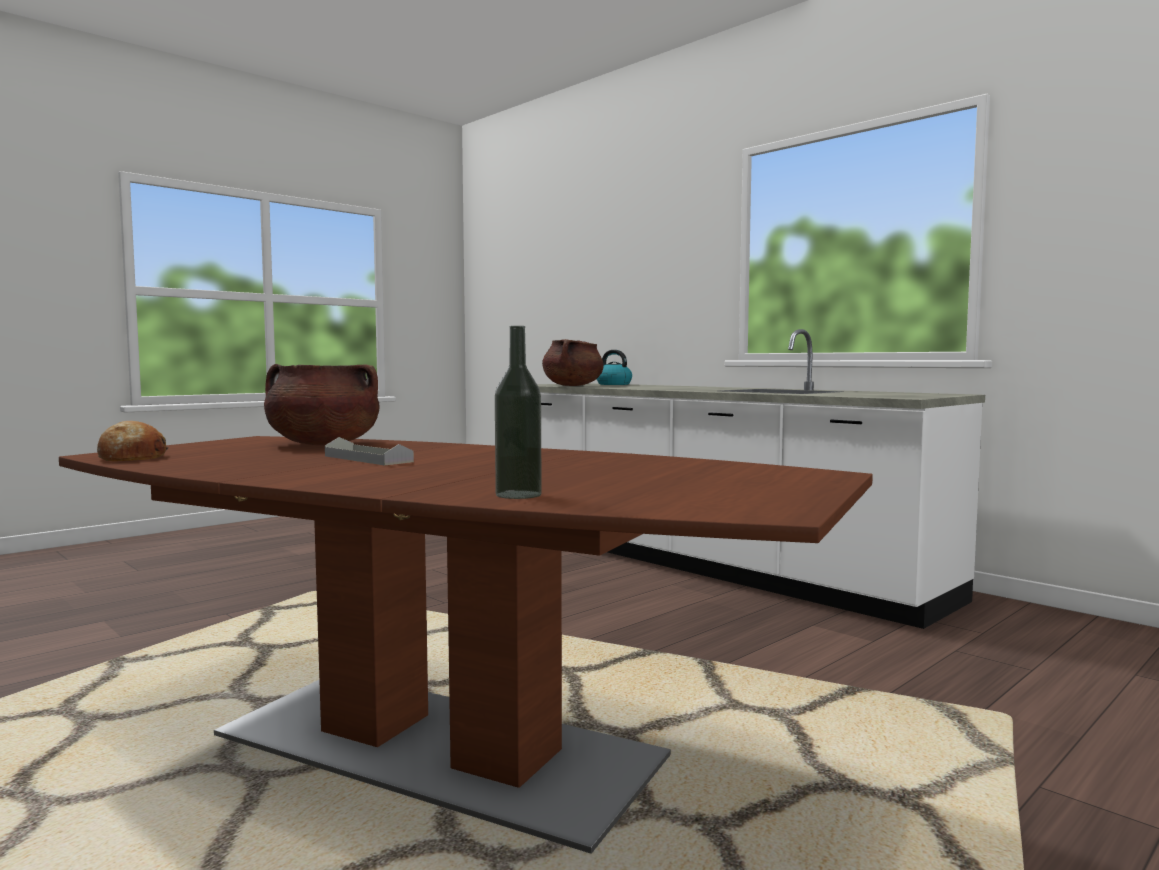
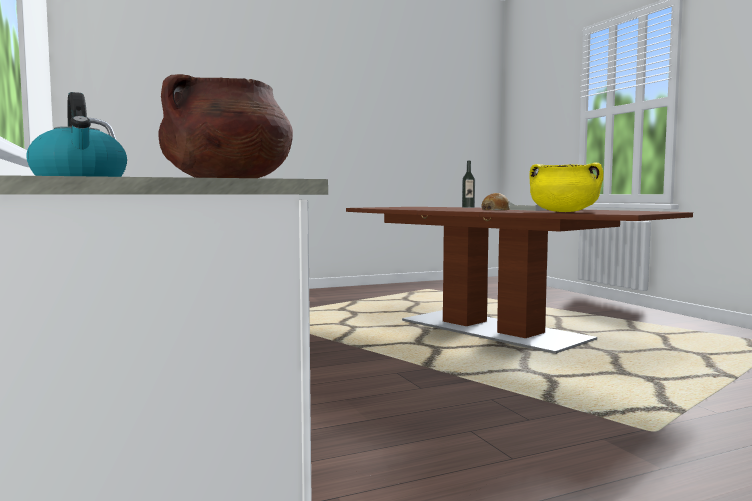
camera: 160 degrees left, 0 degrees up
(132, 457) = (644, 211): bread -> bread (495, 210)
(323, 444) = (564, 212): brown cooking pot -> yellow cooking pot

